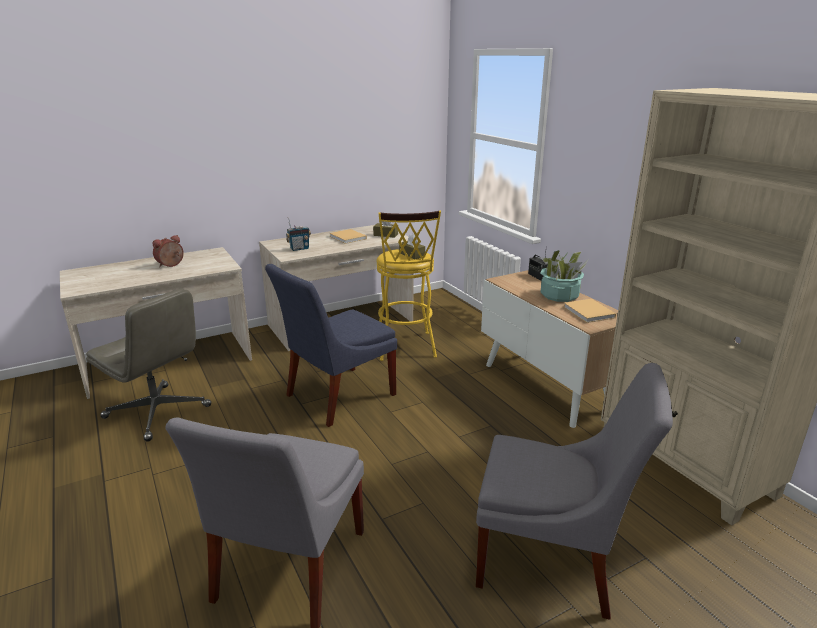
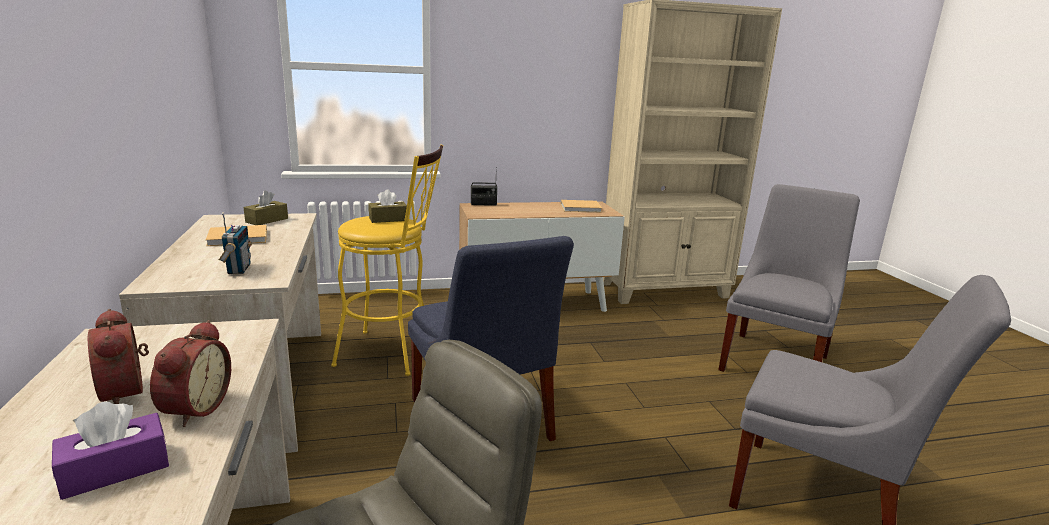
camera: 75 degrees left, 5 degrees down
(122, 277) = (115, 469): none -> purple tissue box
(158, 275) = (193, 408): none -> alarm clock
(559, 295) = (537, 207): potted plant -> none

